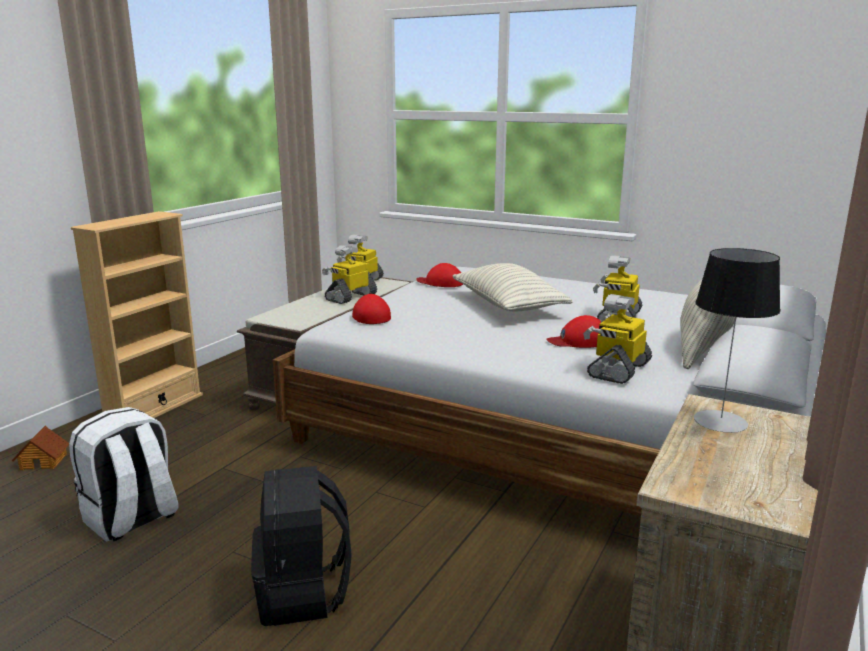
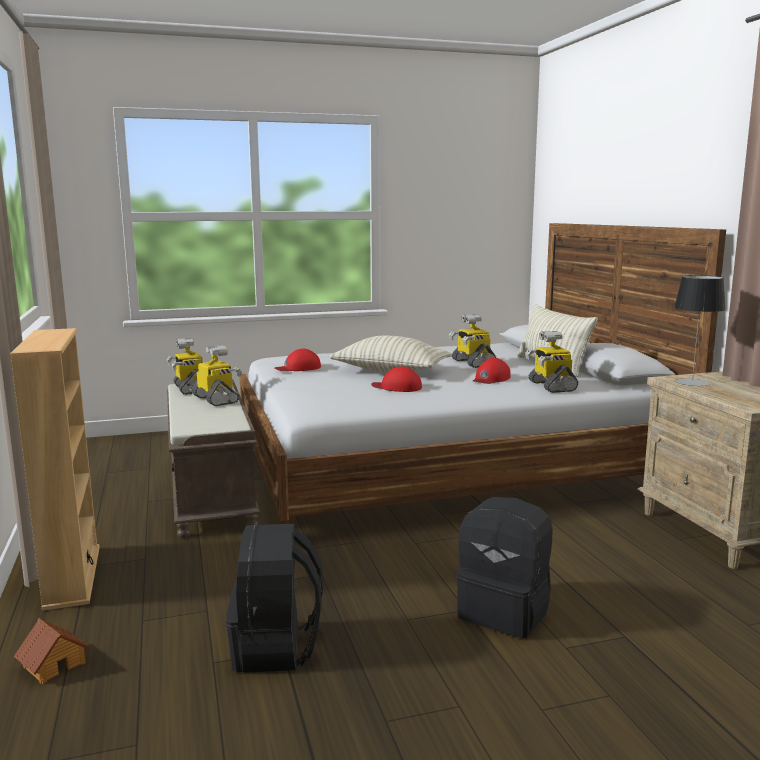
camera: 45 degrees left, 5 degrees down
(132, 519) = (276, 647): white backpack -> black backpack
(350, 297) = (216, 399): toy robot -> toy robot turned 150 degrees clockwise
(370, 316) = (320, 398): red cap -> red cap (397, 387)

